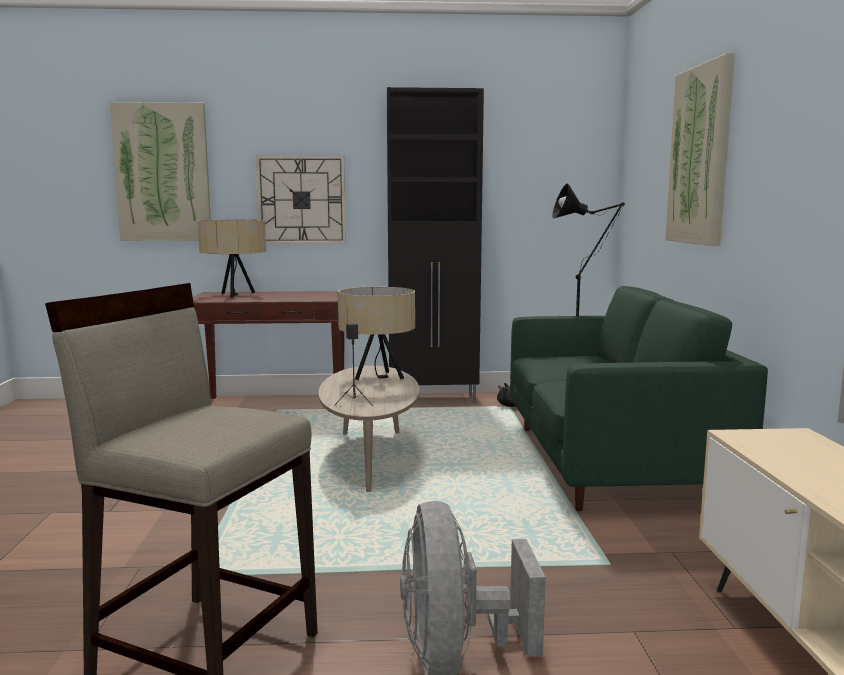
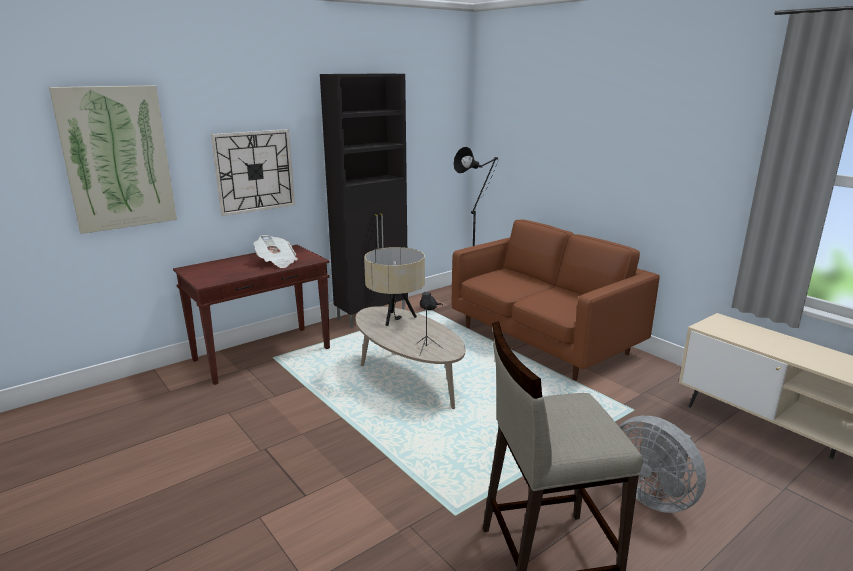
camera: 35 degrees left, 10 degrees up
(235, 295) = (220, 269): beige table lamp -> none
(291, 297) = (276, 262): none -> newspaper
(608, 462) = (543, 340): green sofa -> brown sofa
(700, 155) = (576, 136): picture -> none

